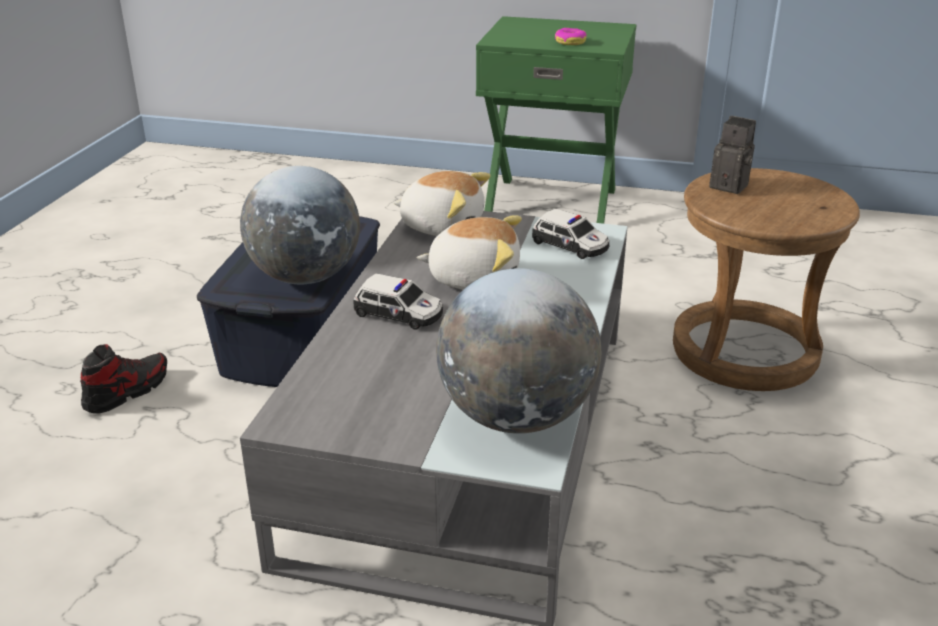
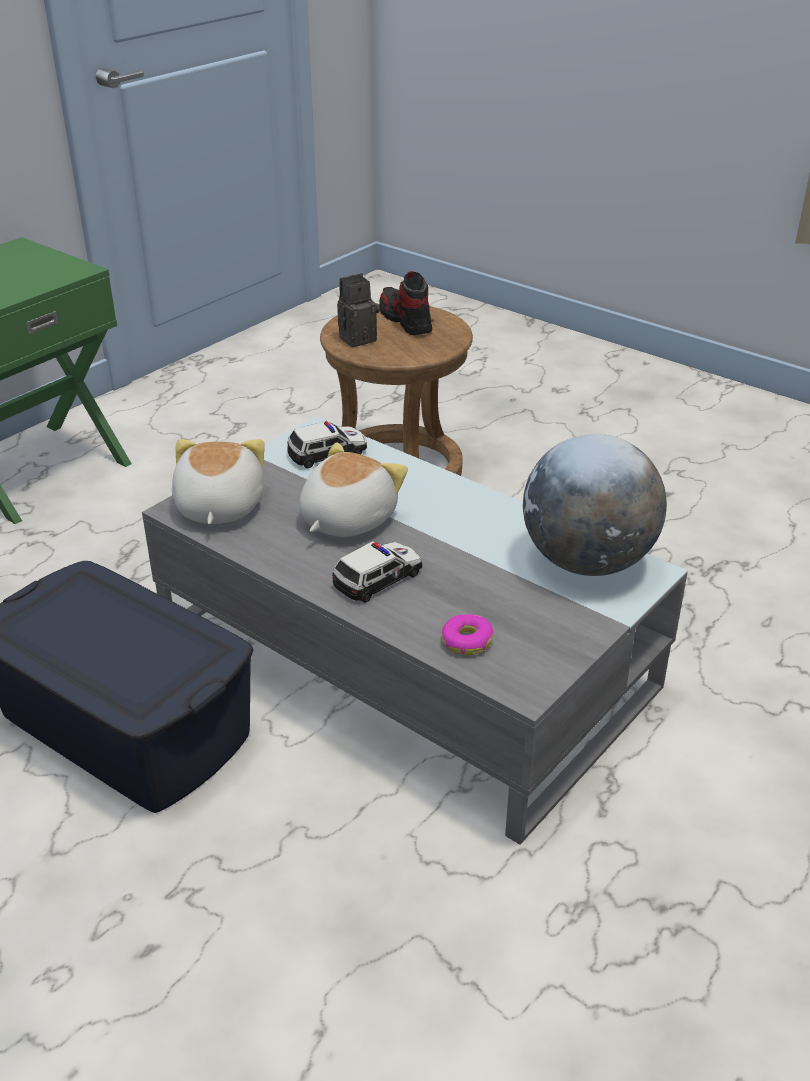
camera: 65 degrees left, 5 degrees up
(127, 391) = (117, 909): shoe -> shoe (405, 320)
(305, 277) = (173, 641): globe -> none
(442, 226) = (217, 507): plush toy -> plush toy turned 45 degrees counterclockwise
(570, 42) = (32, 280): donut -> donut (466, 641)

